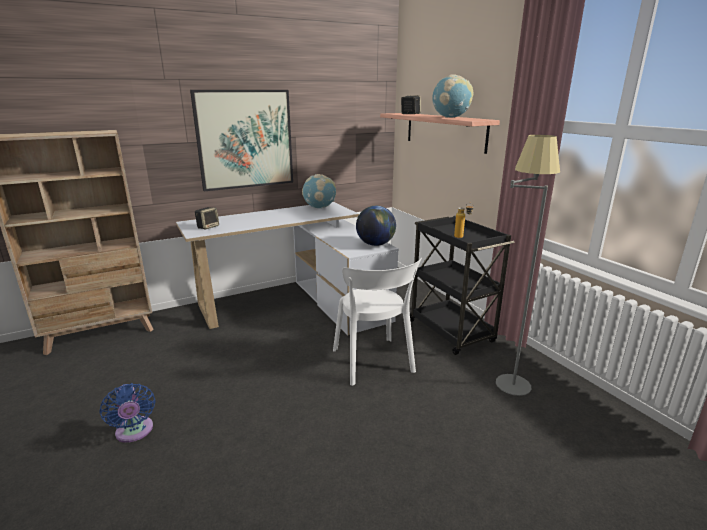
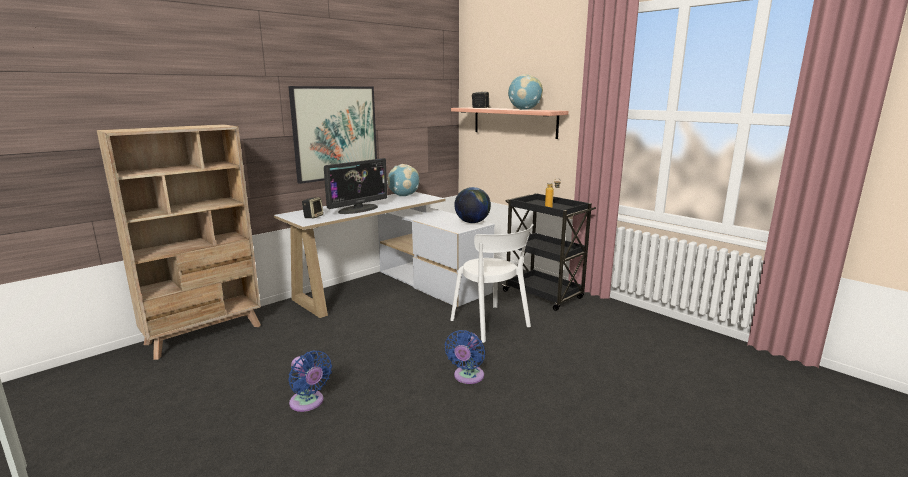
camera: 15 degrees left, 5 degrees down
(259, 221) = (358, 209): none -> monitor
(309, 430) = (467, 377): none -> blue fan
(508, 375) = (604, 319): grey floor lamp -> none

